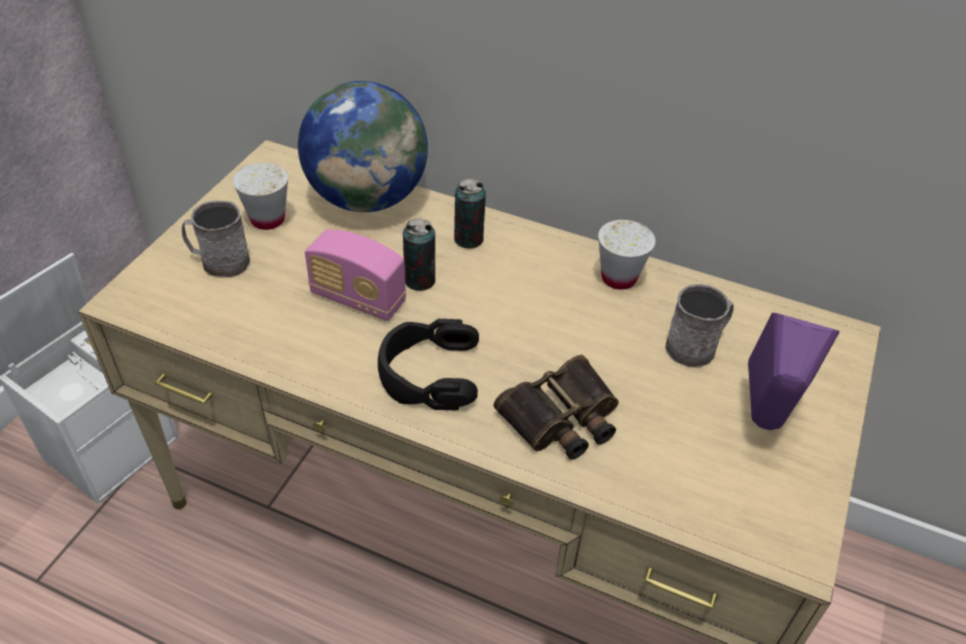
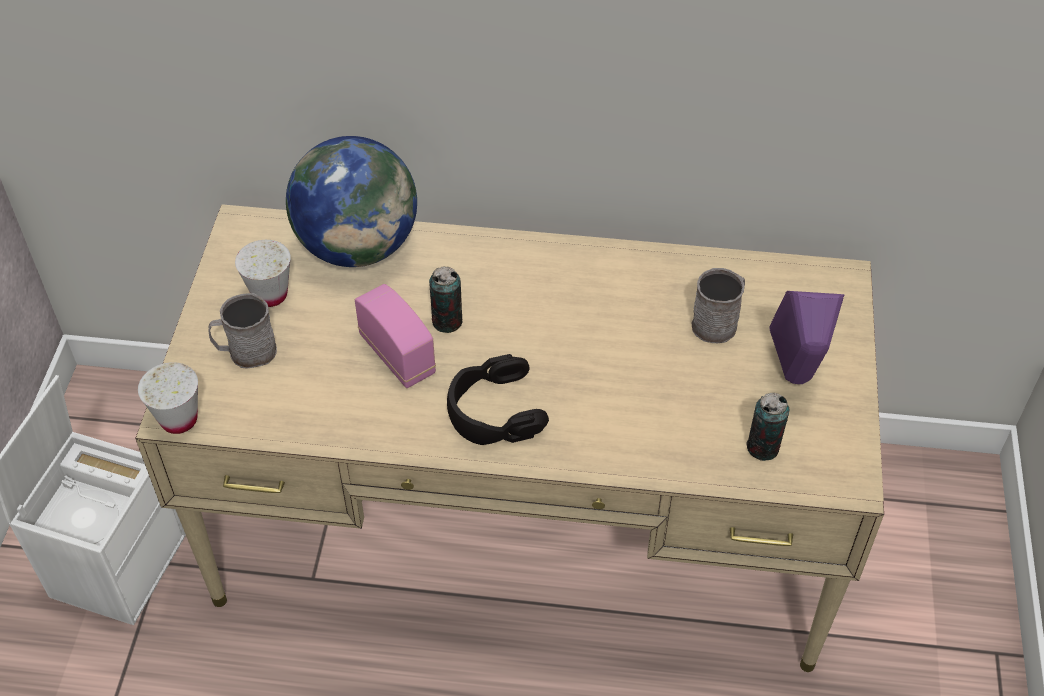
camera: 15 degrees left, 5 degrees up
(358, 298) = (397, 355): radio -> radio turned 135 degrees counterclockwise
(468, 239) = (475, 266): can -> can (763, 447)
(562, 418) = (626, 420): binoculars -> none
(618, 278) = (629, 271): white cup -> white cup (179, 419)

